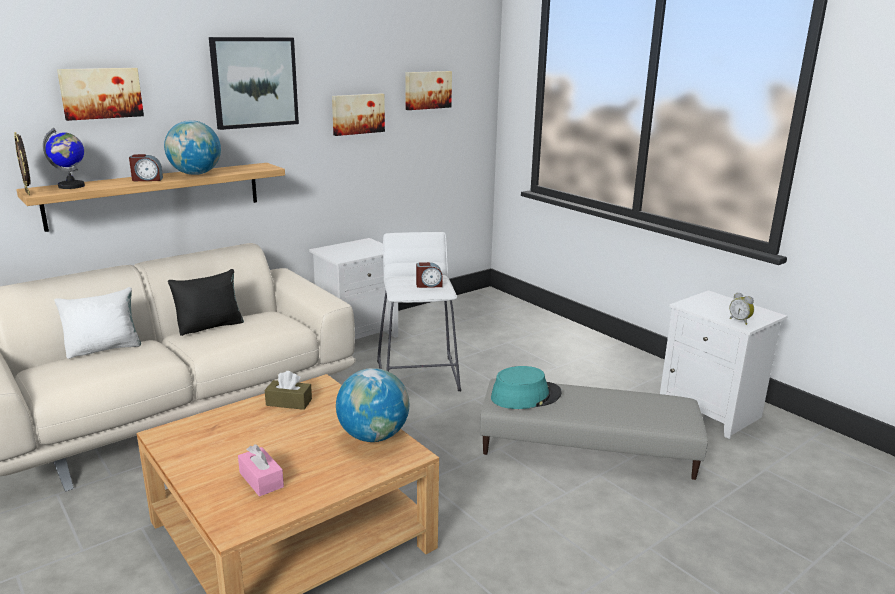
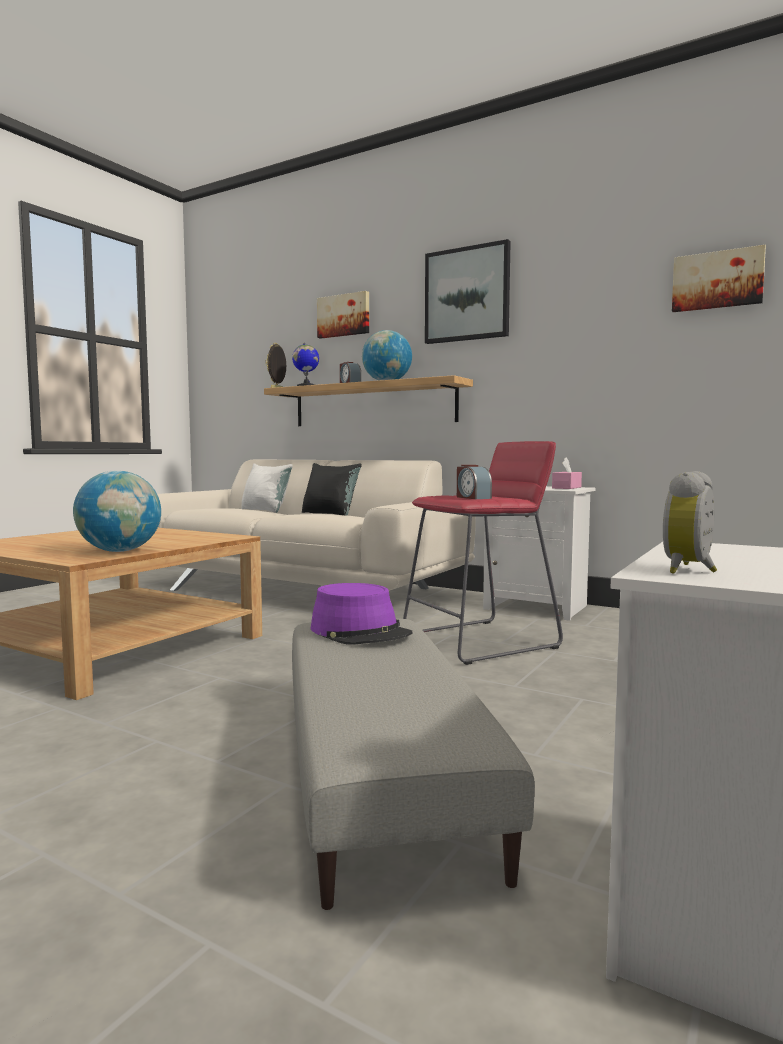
camera: 70 degrees right, 15 degrees down
(261, 480) = (40, 542): pink tissue box -> pink tissue box (566, 488)
(289, 402) = (189, 535): brown tissue box -> none
(357, 114) = (592, 322): picture -> none
(418, 375) = (480, 641): white stool -> red stool
(525, 396) = (360, 632): turquoise hat -> purple hat

